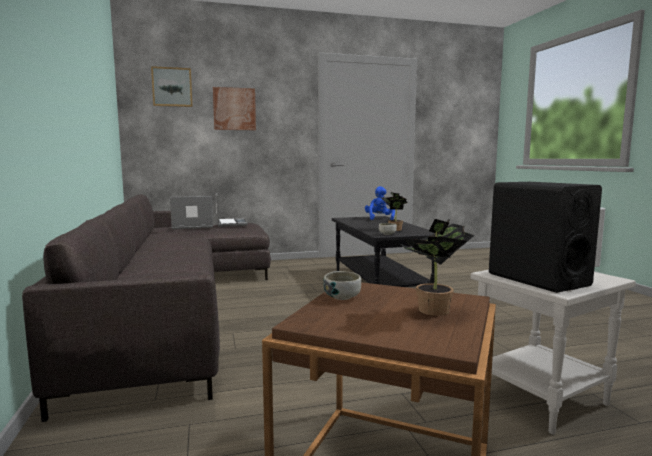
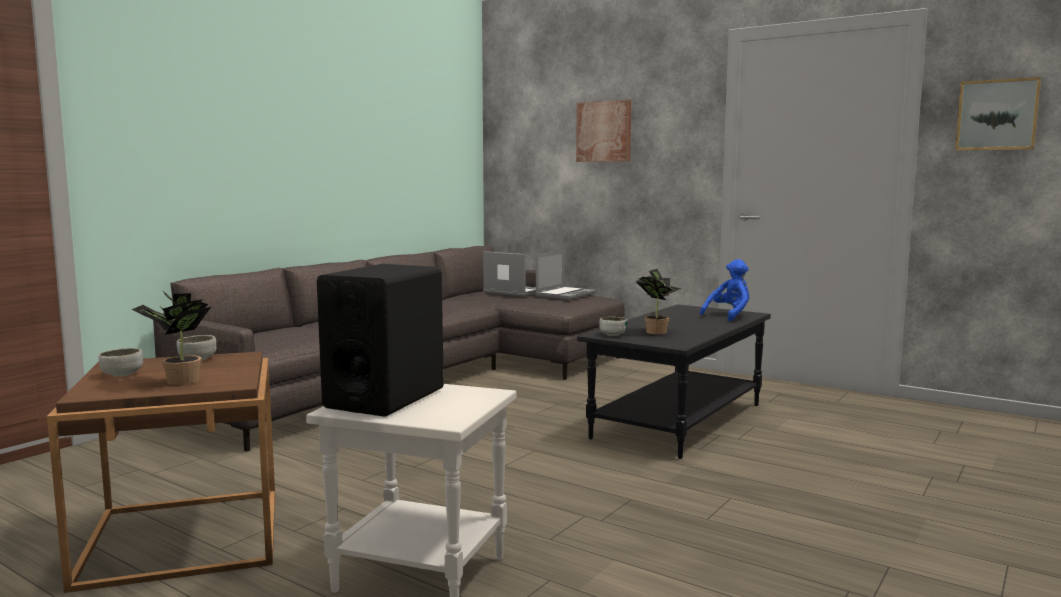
camera: 50 degrees right, 0 degrees up
(172, 87) = (535, 108): picture -> picture (997, 115)
(367, 325) = (122, 374): none -> bowl

